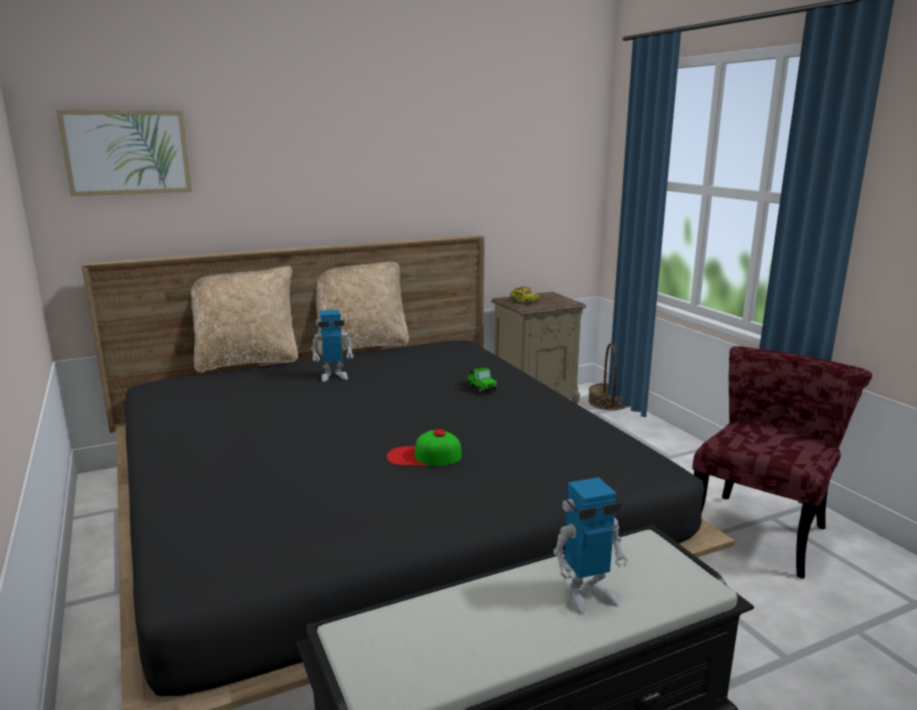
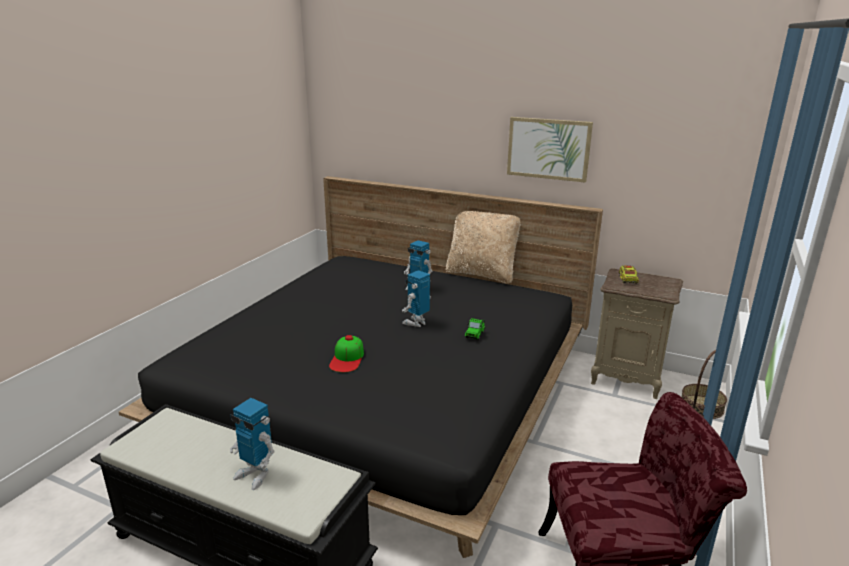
camera: 50 degrees right, 5 degrees up
(127, 152) = (358, 111): picture -> picture (548, 148)
(248, 364) = (401, 262): beige pillow -> none
(409, 401) = (416, 323): none -> toy robot
(424, 456) = (347, 358): cap -> cap turned 135 degrees counterclockwise

